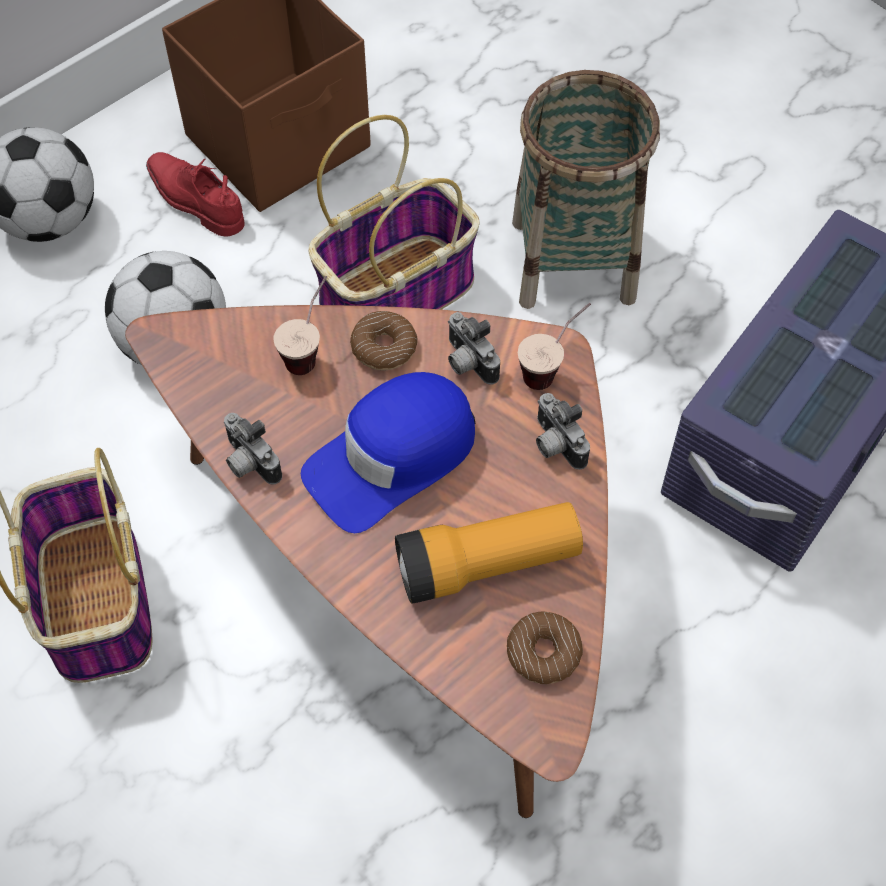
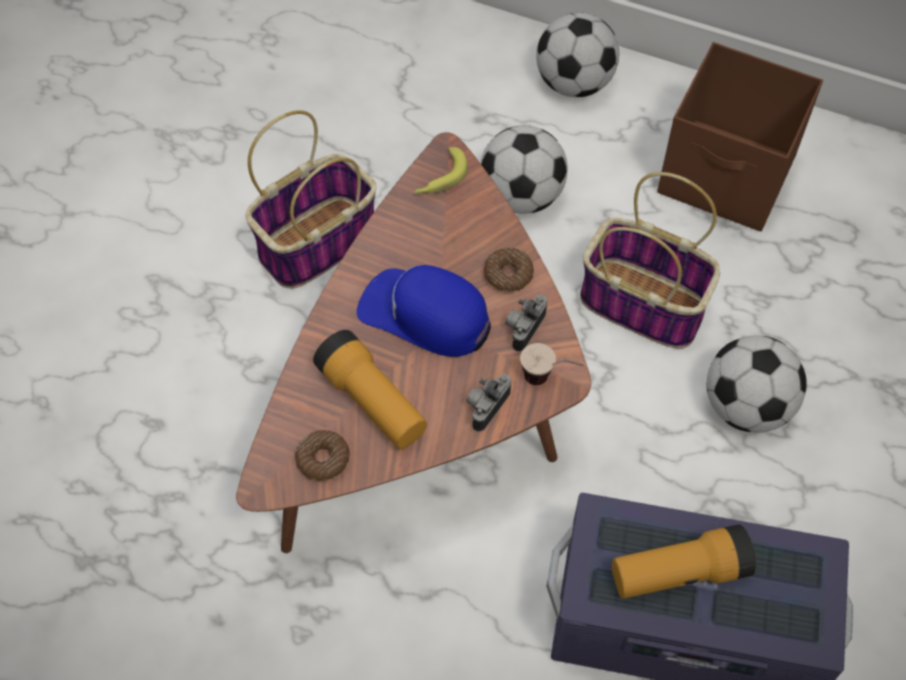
camera: 65 degrees right, 0 degrees up
(195, 201) = (642, 152): red shoe -> none
(197, 360) = (440, 179): none -> banana
(248, 463) = (379, 239): camera -> none
(310, 349) = (482, 234): cup -> none
(573, 260) = (746, 406): basket -> football
(817, 366) = (678, 573): none -> flashlight

